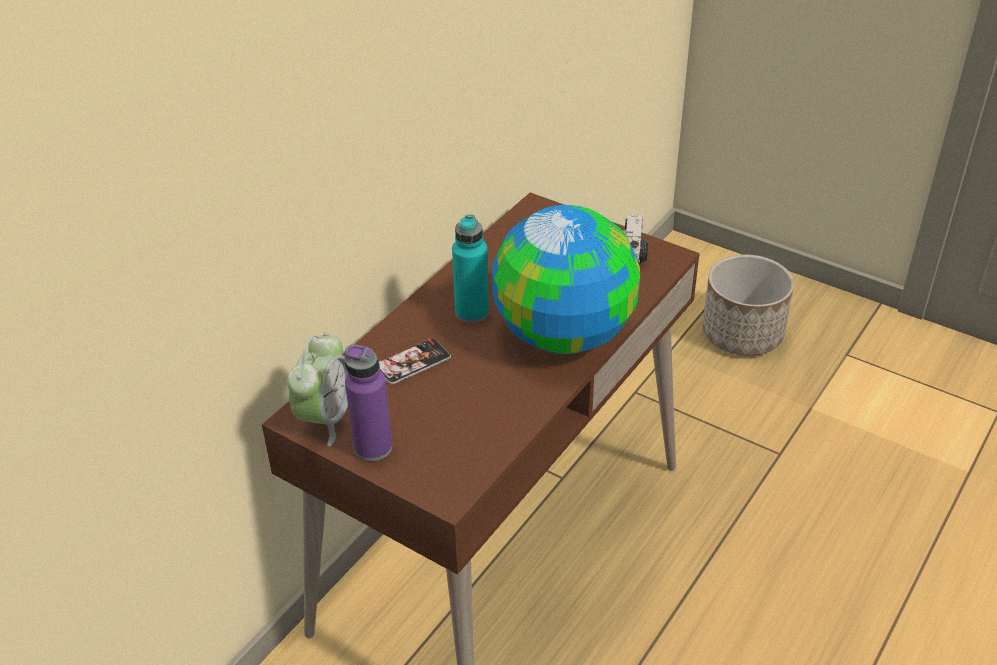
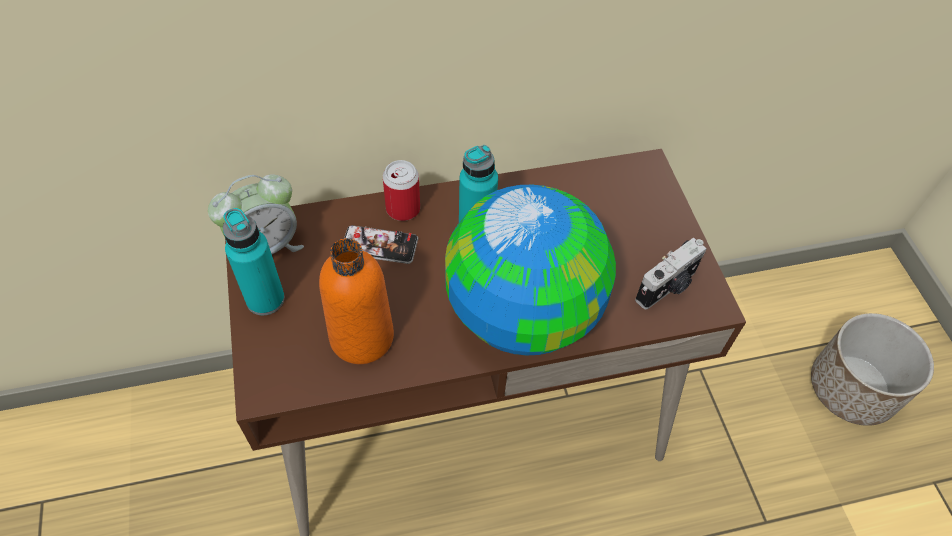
camera: 40 degrees right, 15 degrees up
(373, 447) = (265, 299): purple bottle -> turquoise bottle
(399, 331) = (403, 209): none -> can
(476, 419) = (362, 337): none -> orange bottle

